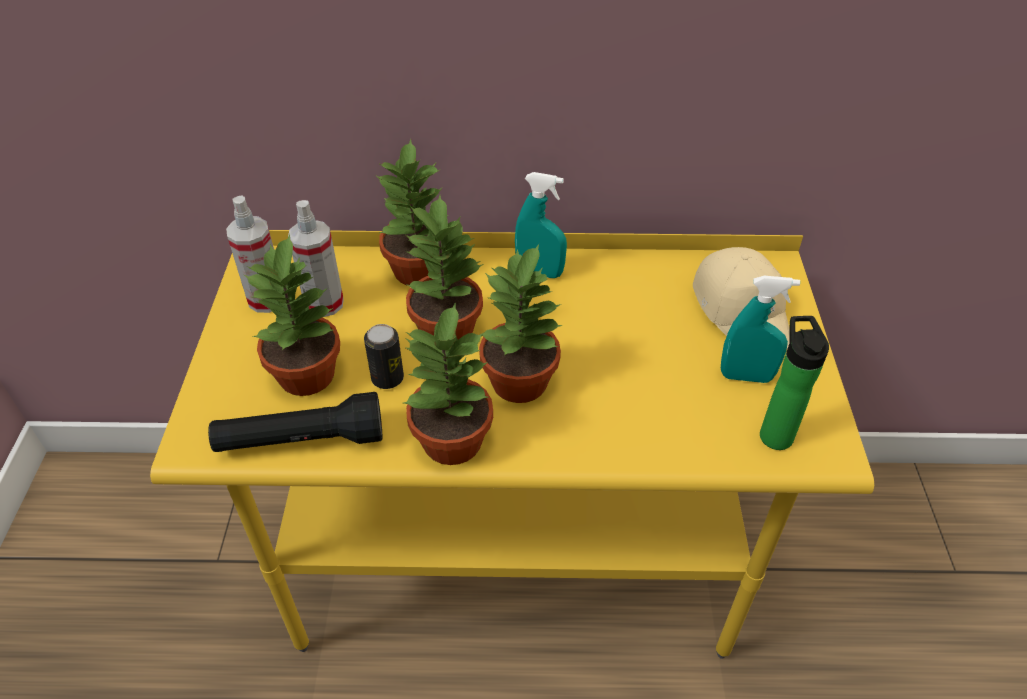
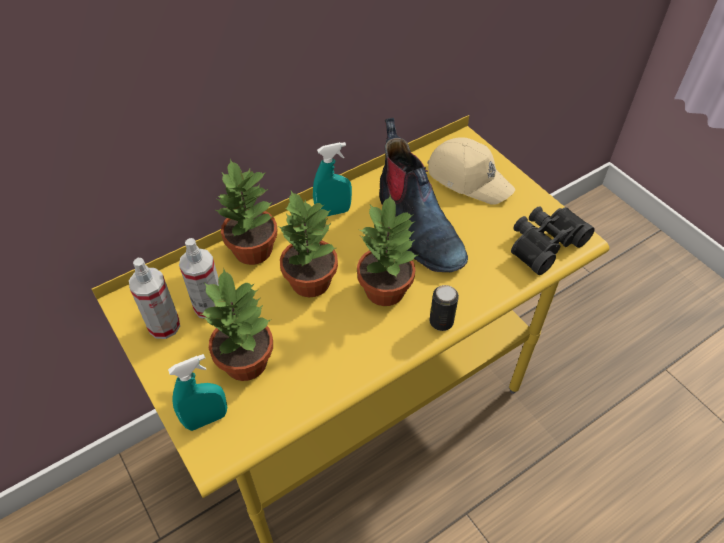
camera: 35 degrees left, 5 degrees up
(301, 441) = (285, 407): black flashlight -> none
(387, 378) = (302, 333): can -> can (441, 321)
(450, 442) = (379, 351): potted plant -> none
(620, 335) = (416, 229): none -> boot
(746, 376) = (503, 218): turquoise spray bottle -> turquoise spray bottle (206, 419)
(774, 432) = (543, 243): bottle -> black binoculars

